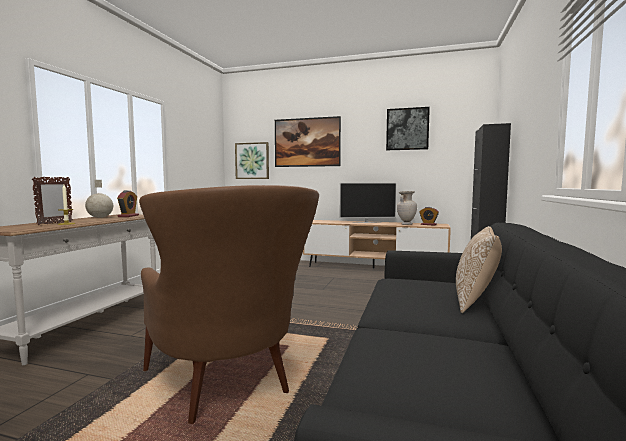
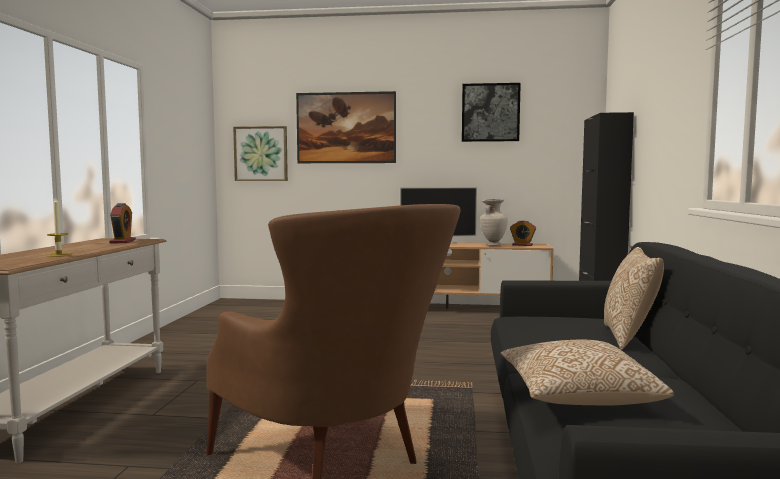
camera: 10 degrees left, 0 degrees up
(54, 223) = (37, 255): picture frame -> none
(100, 217) = (84, 245): globe -> none
(390, 358) = (576, 397): none -> pillow

